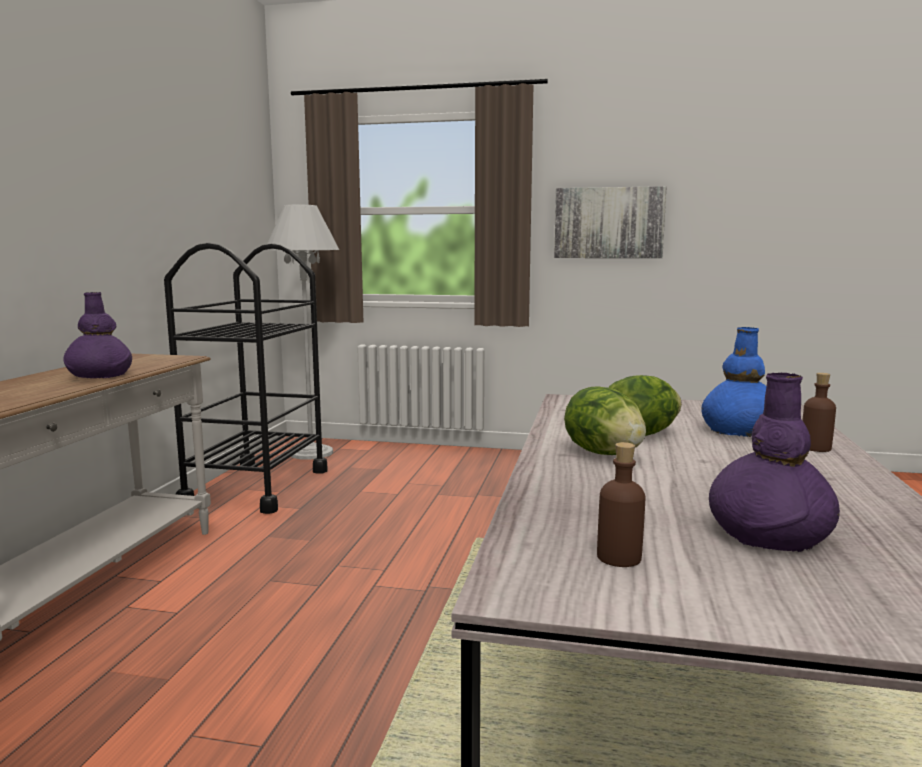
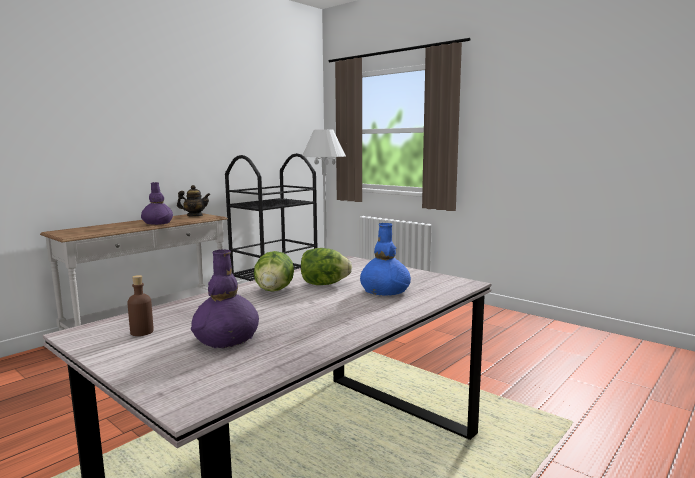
camera: 30 degrees right, 0 degrees up
(139, 358) = (195, 216): none -> teapot
(608, 223) = (514, 138): picture -> none
(815, 448) = (397, 307): brown bottle -> none

